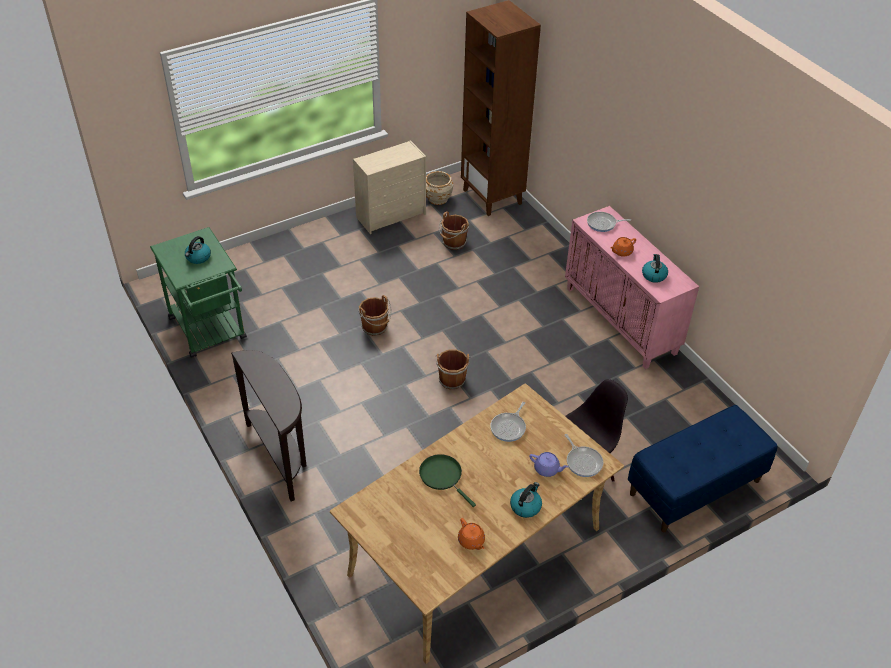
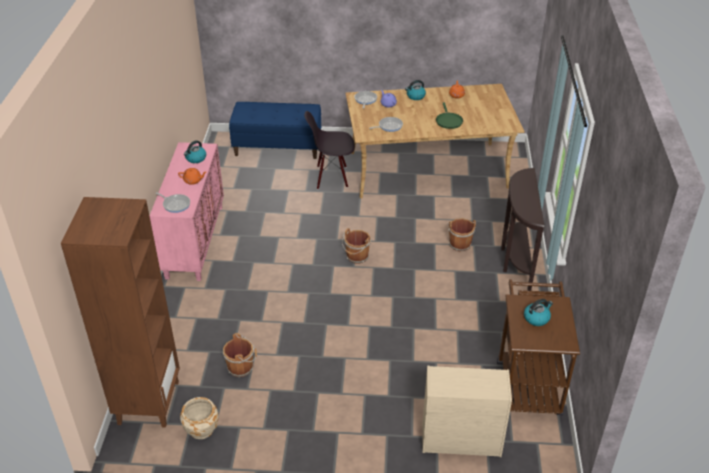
camera: 145 degrees left, 5 degrees down
(210, 332) = (527, 381): green cart -> brown cart
(375, 327) = (381, 319): brown bucket -> brown bucket (459, 243)
(391, 215) = (267, 431): beige dresser -> beige dresser (460, 439)

